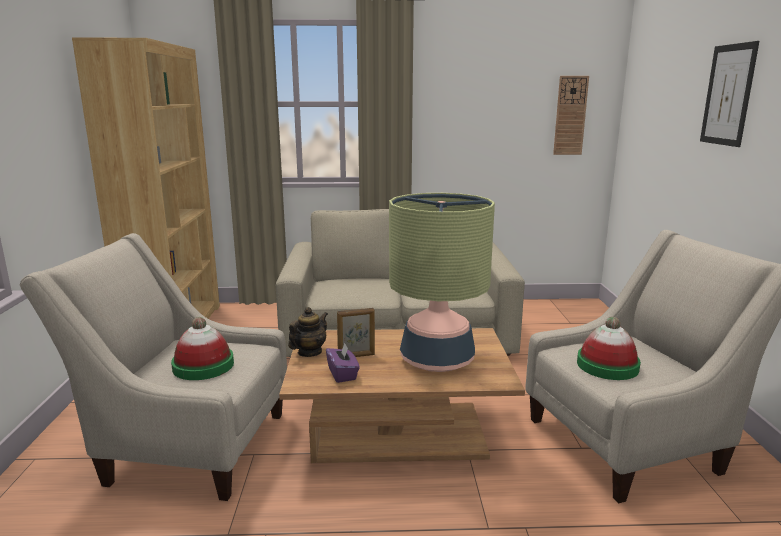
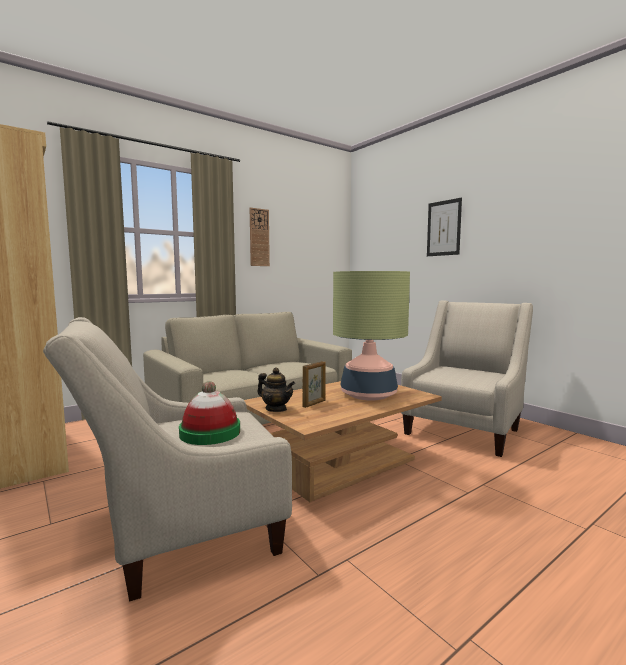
camera: 35 degrees left, 10 degrees down
(309, 352) = (276, 409): teapot -> teapot turned 120 degrees clockwise
(342, 374) = (326, 414): purple tissue box -> none
(570, 115) = (325, 251): wall clock -> wall clock (259, 237)
(607, 365) = (459, 377): hat -> none

